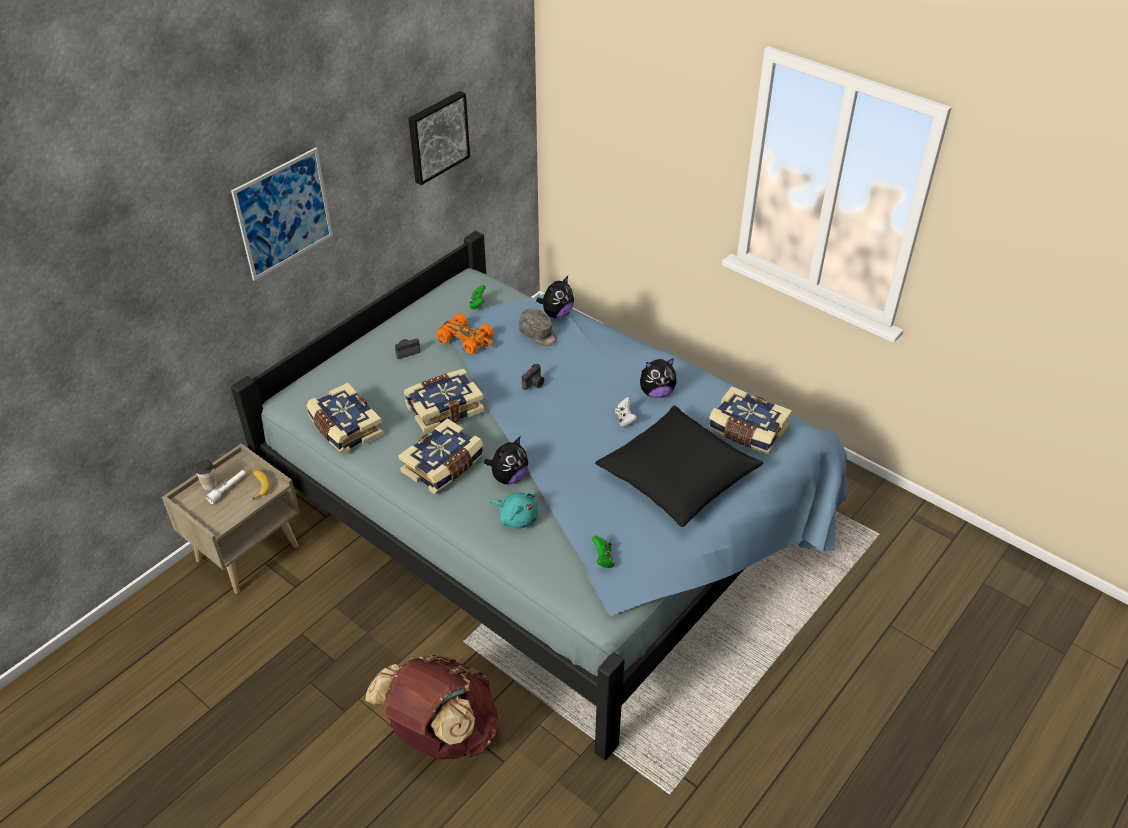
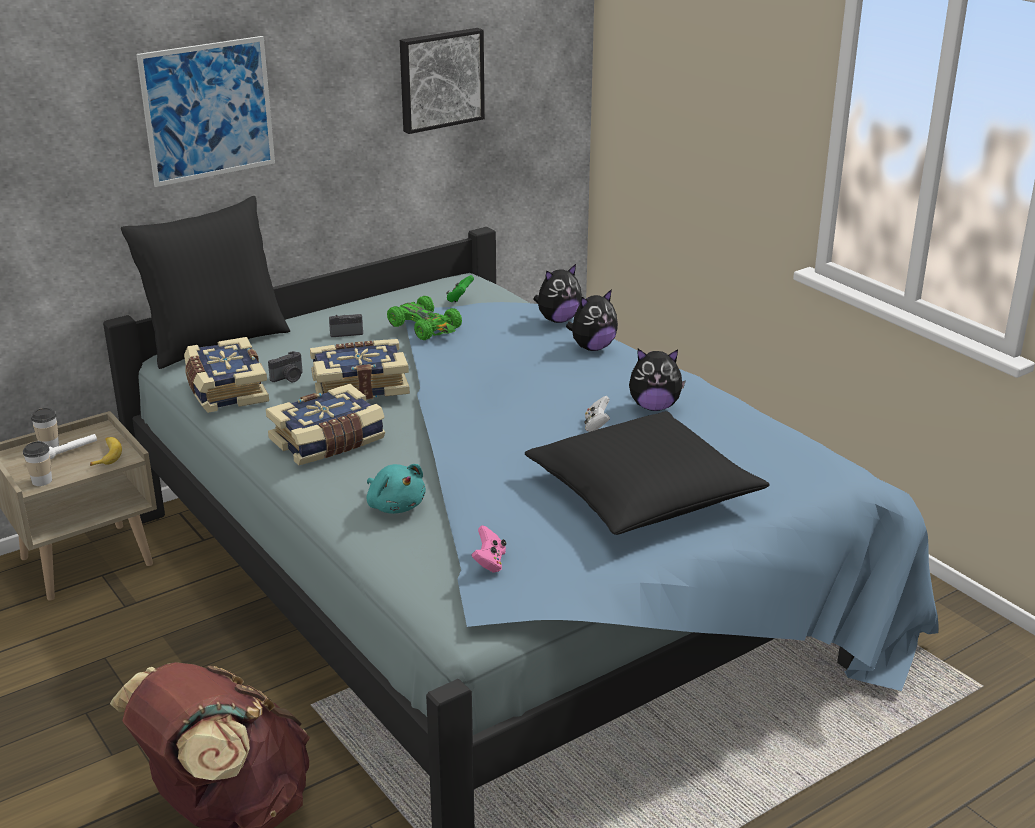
camera: 15 degrees right, 15 degrees down
(222, 520) = (42, 481): none -> cup
(312, 379) = (215, 342): none -> black pillow
(466, 339) = (426, 327): orange toy car -> green toy car
(508, 477) = (407, 464): plush toy -> plush toy (592, 347)
(534, 384) = (490, 377): camera -> camera (288, 378)
(538, 334) = (523, 334): grey cap -> none
(603, 559) = (489, 562): green game controller -> pink game controller
(747, 431) = (767, 461): book -> none

